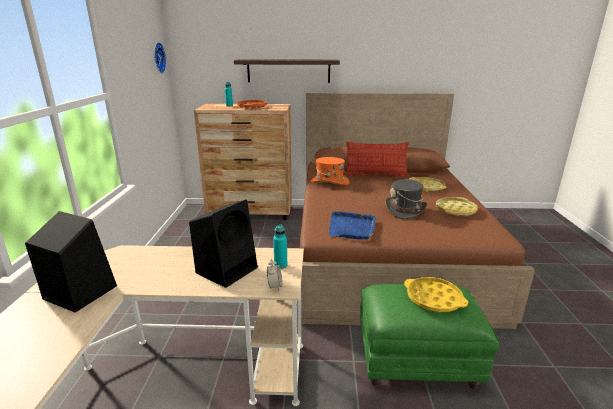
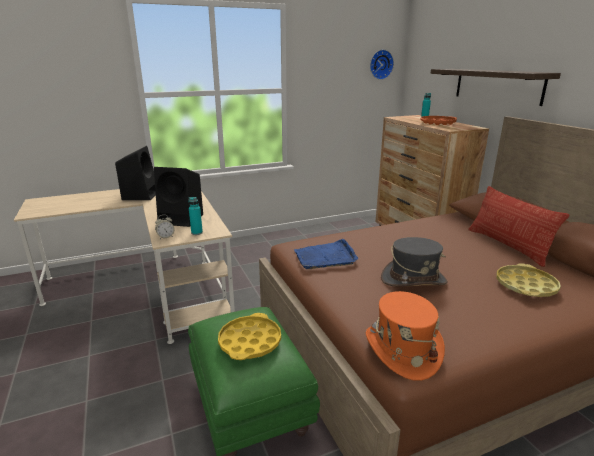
camera: 65 degrees right, 0 degrees up
(329, 182) = (434, 226): orange hat -> orange hat (402, 350)
(455, 210) = (467, 317): yellow tray -> none

